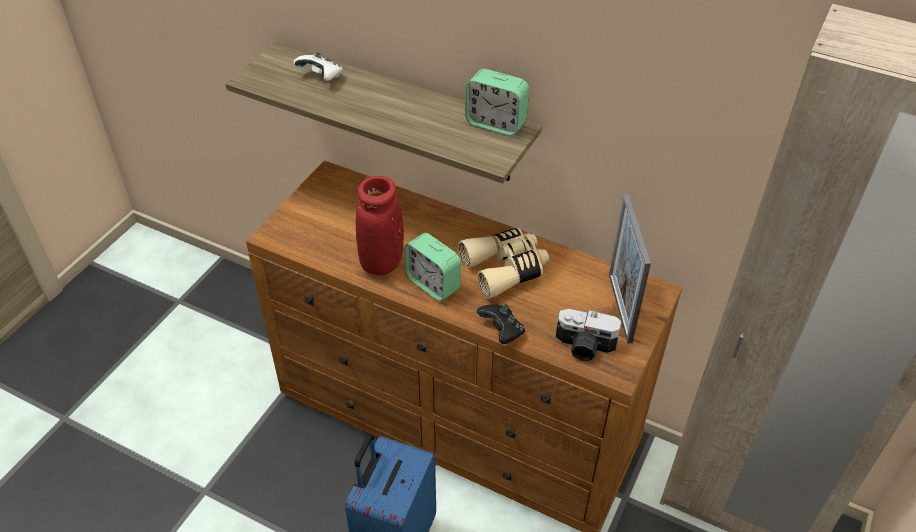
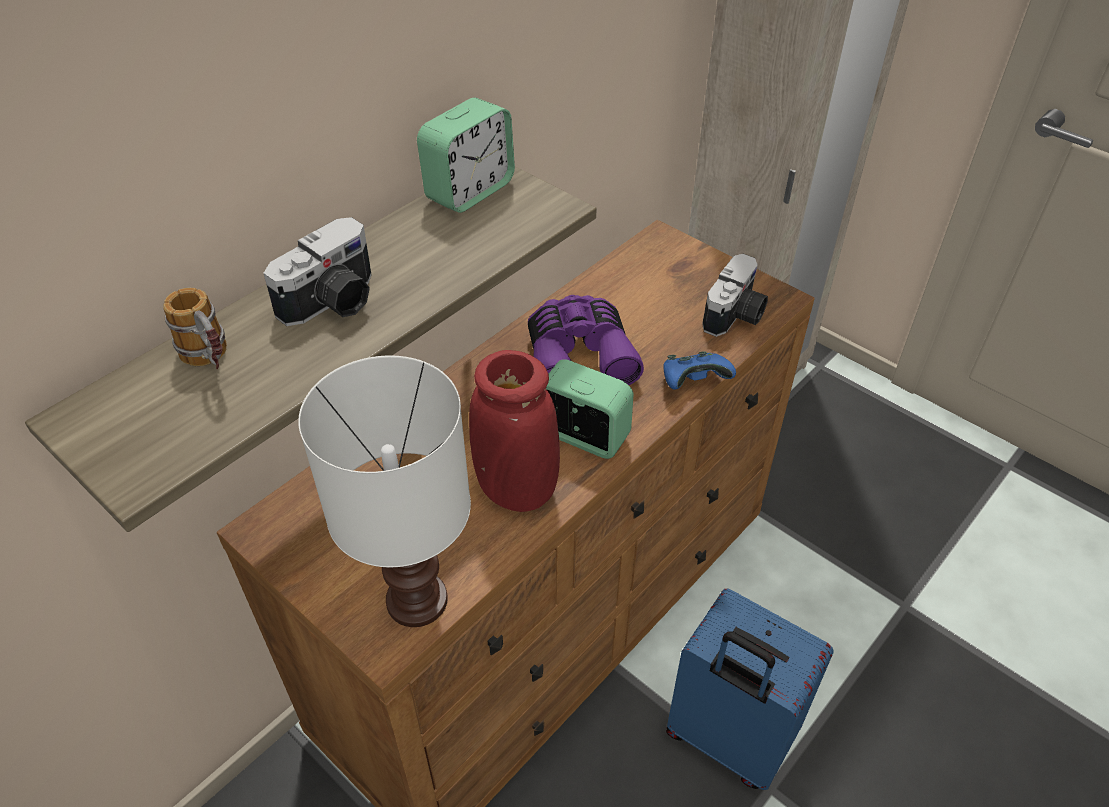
camera: 75 degrees left, 0 degrees up
(298, 239) = (415, 598): none -> white table lamp
(321, 77) = (212, 363): white game controller -> mug
(376, 100) = (334, 302): none -> camera
(433, 284) = (584, 436): alarm clock -> alarm clock turned 120 degrees counterclockwise
(502, 331) = (693, 382): black game controller -> blue game controller
(505, 268) = (578, 355): beige binoculars -> purple binoculars
(620, 307) = (678, 272): picture frame -> none

